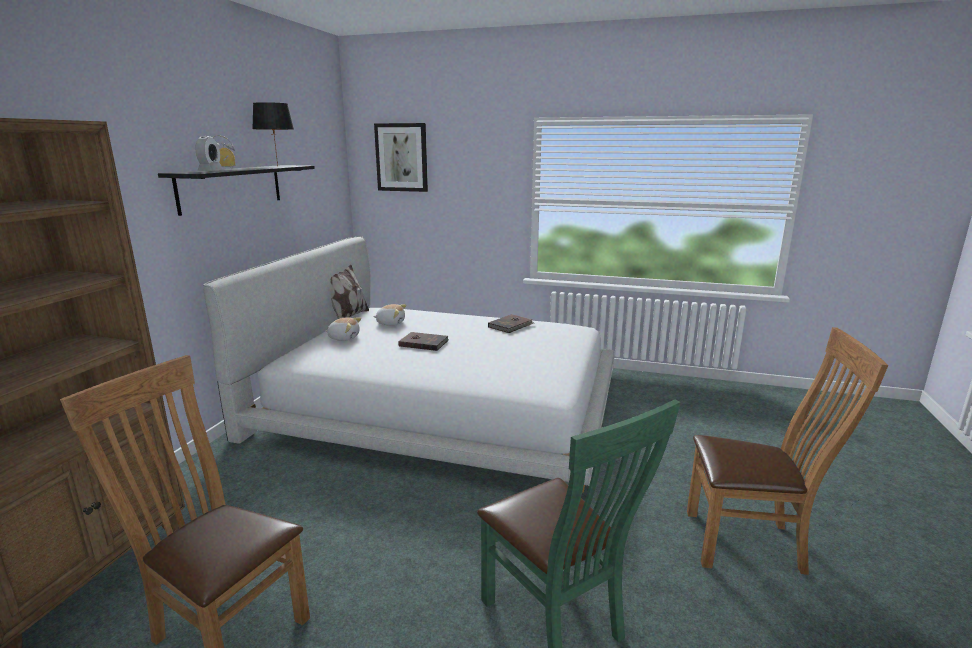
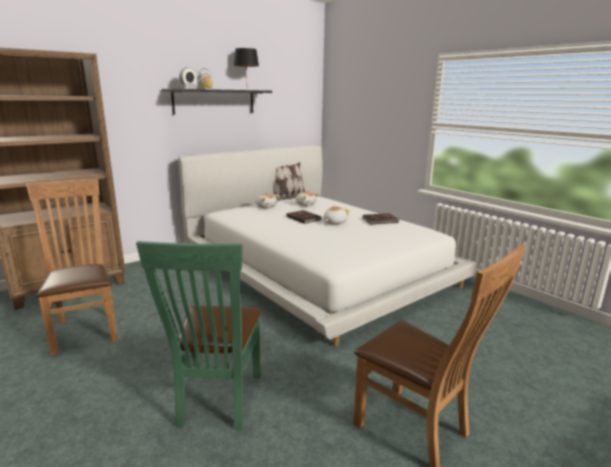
camera: 35 degrees right, 0 degrees up
(401, 157) = (351, 89): picture -> none
(468, 340) = (334, 222): none -> plush toy

